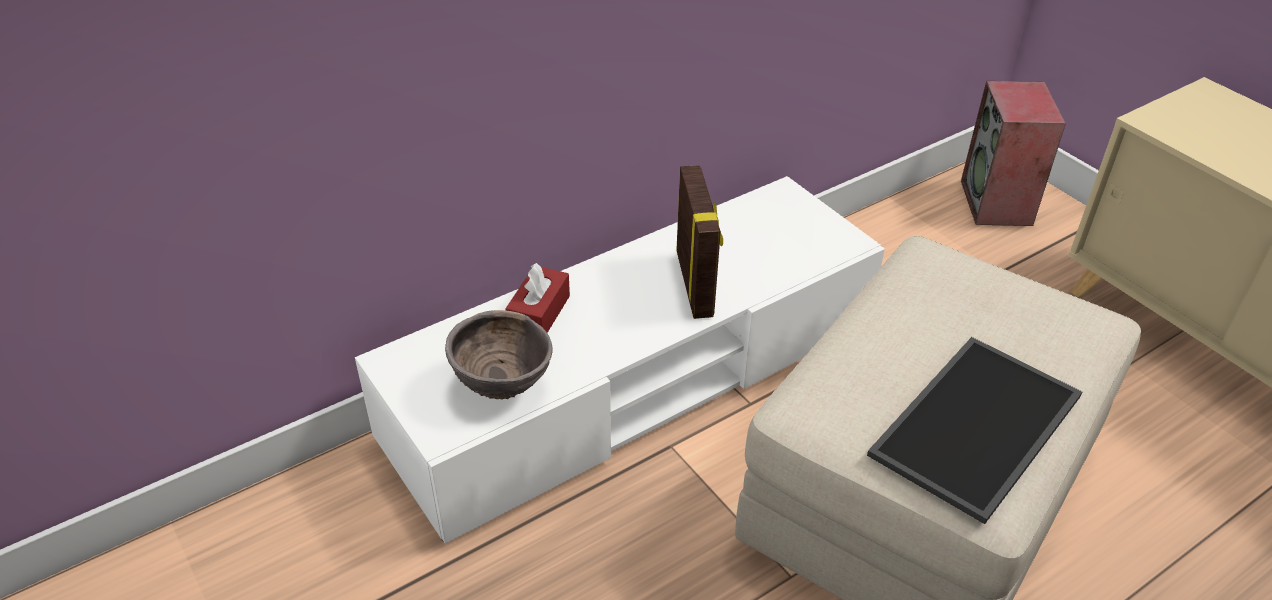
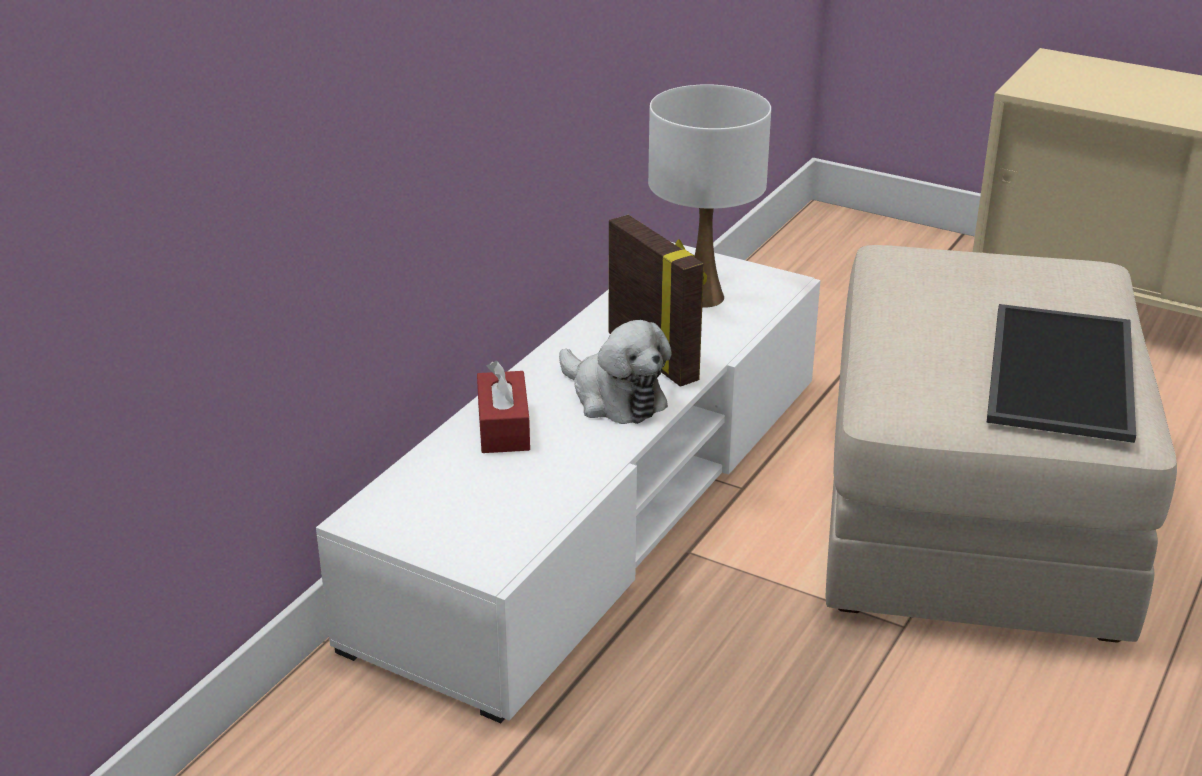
camera: 25 degrees left, 10 degrees down
(503, 386) = (522, 503): brown bowl -> none
(638, 312) = (614, 398): none -> plush toy
(775, 238) = (703, 297): none -> white table lamp
(997, 203) = (853, 246): speaker -> none

